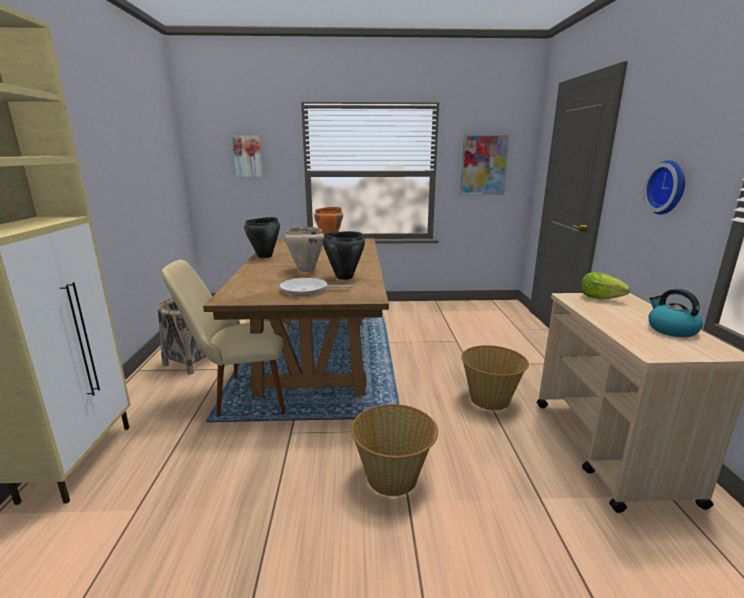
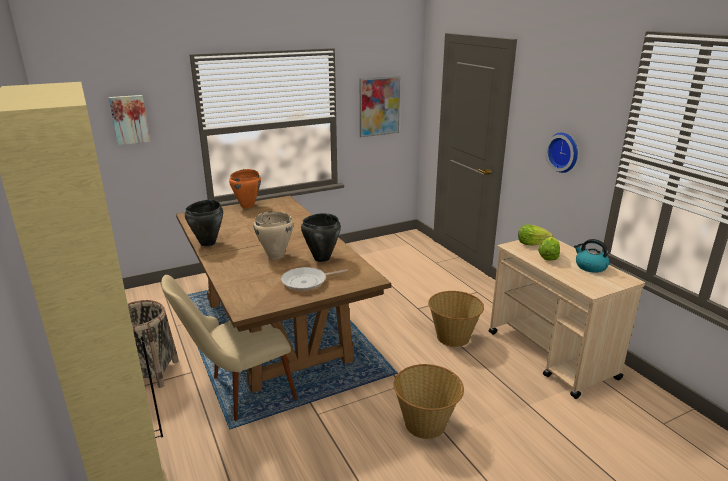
camera: 25 degrees left, 5 degrees up
(612, 312) = (548, 257): none -> lettuce

